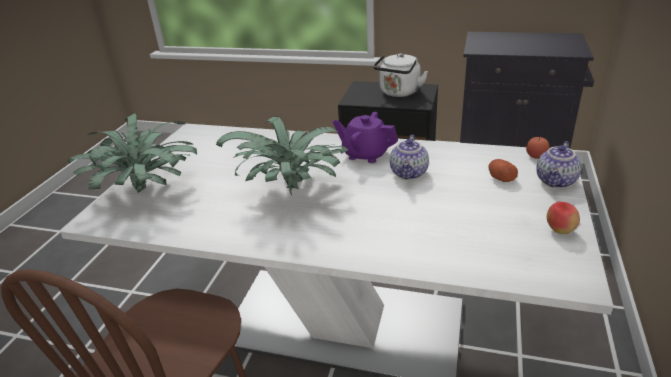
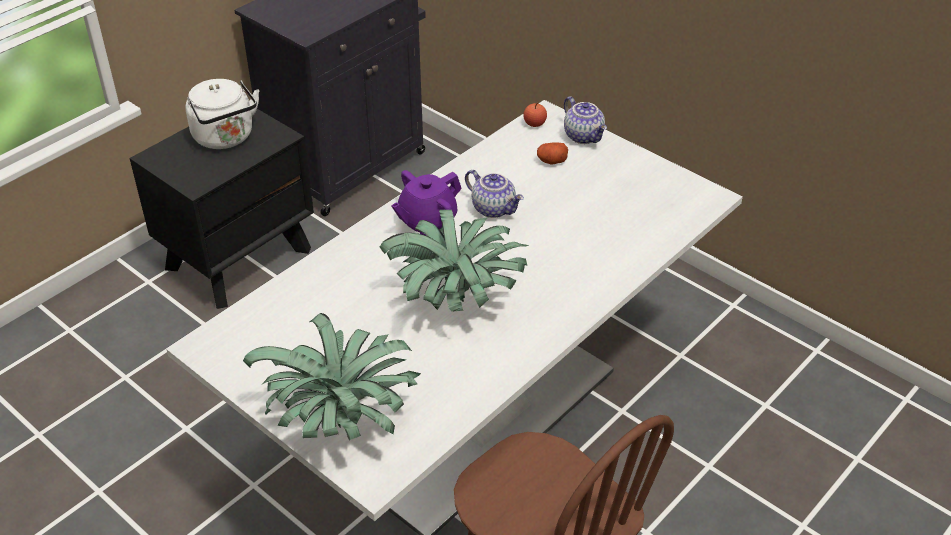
camera: 65 degrees left, 10 degrees up
(560, 231) = (650, 172): apple -> none

